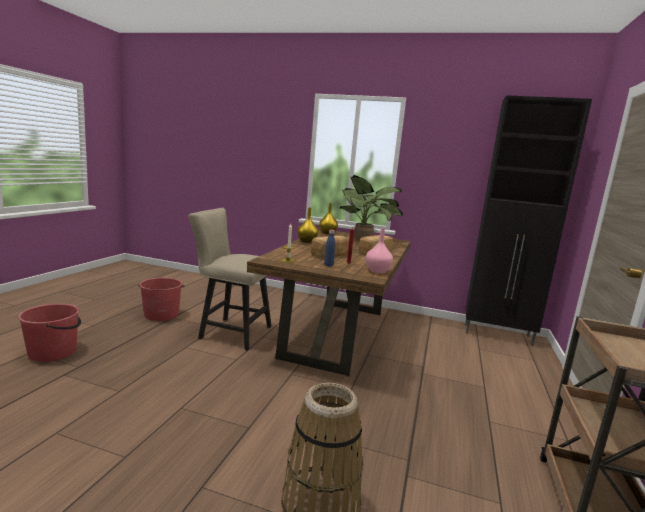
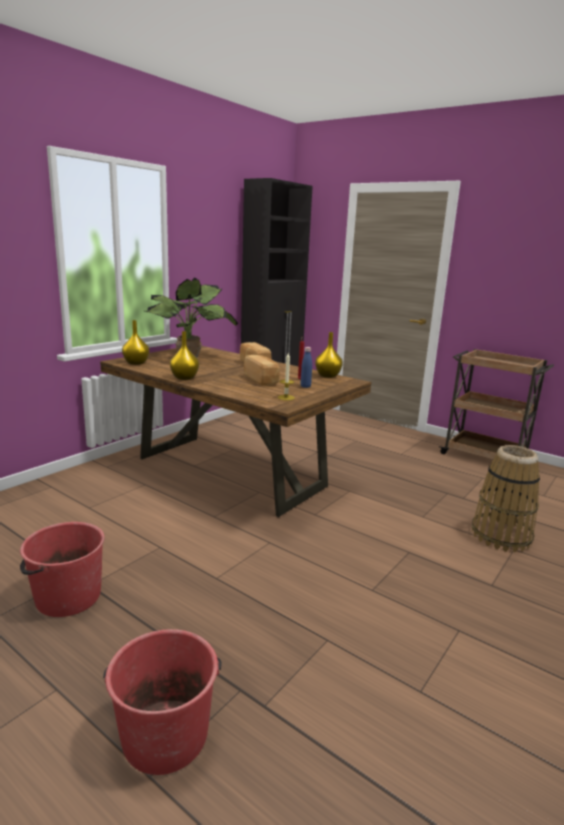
camera: 70 degrees left, 5 degrees up
(230, 332) = (185, 537): beige chair -> none
(377, 271) = (327, 376): pink vase -> yellow vase

